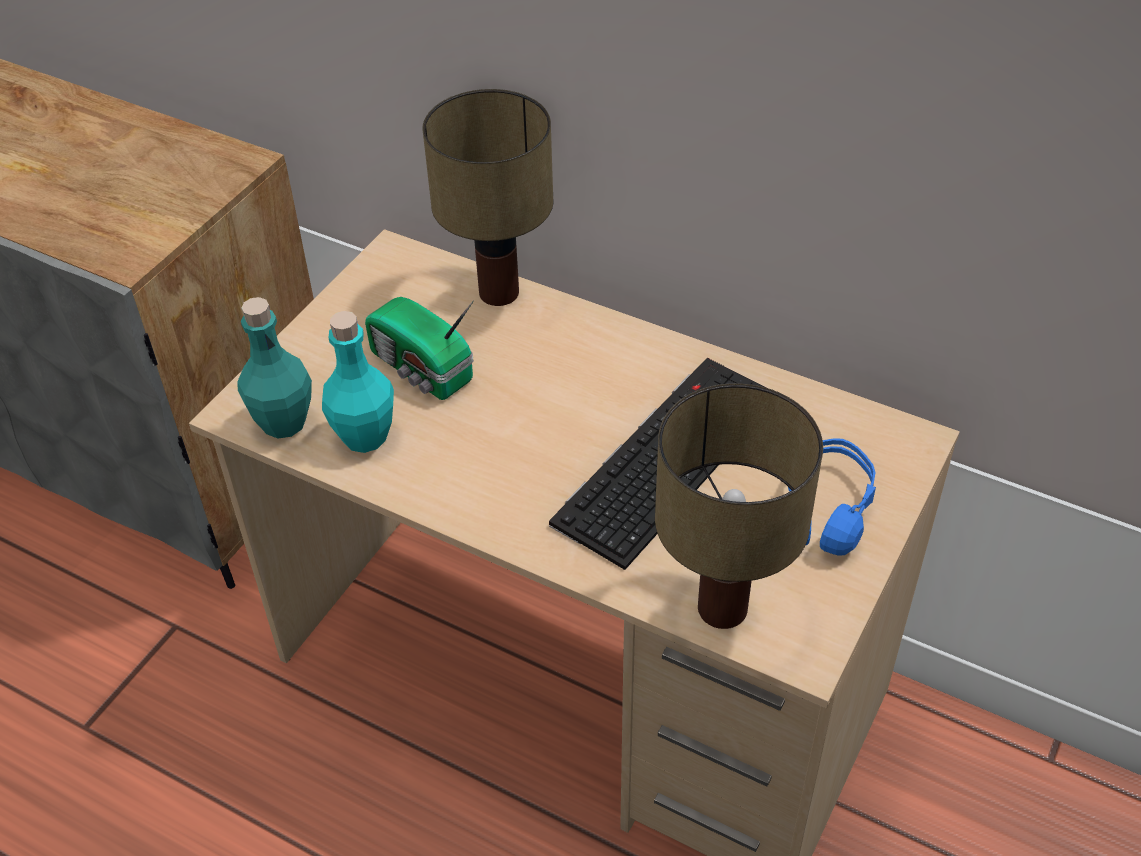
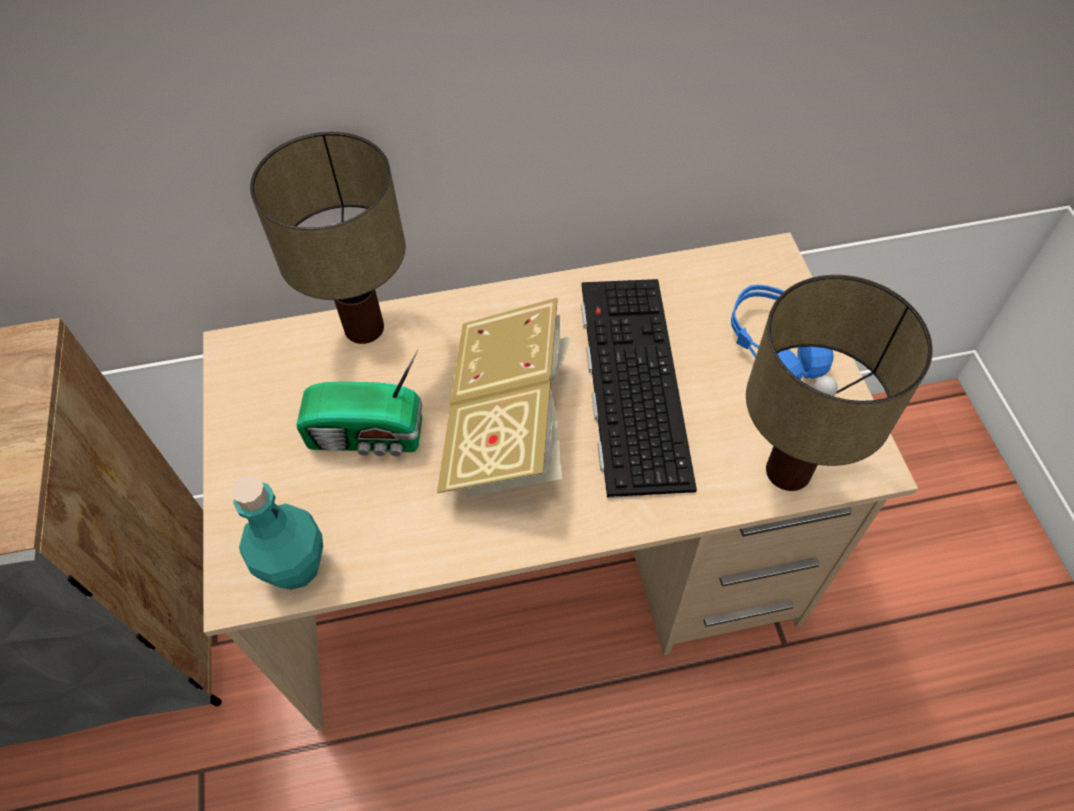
camera: 40 degrees left, 10 degrees up
(365, 436) = (382, 528): turquoise bottle -> none
(532, 428) = (509, 425): none -> book

